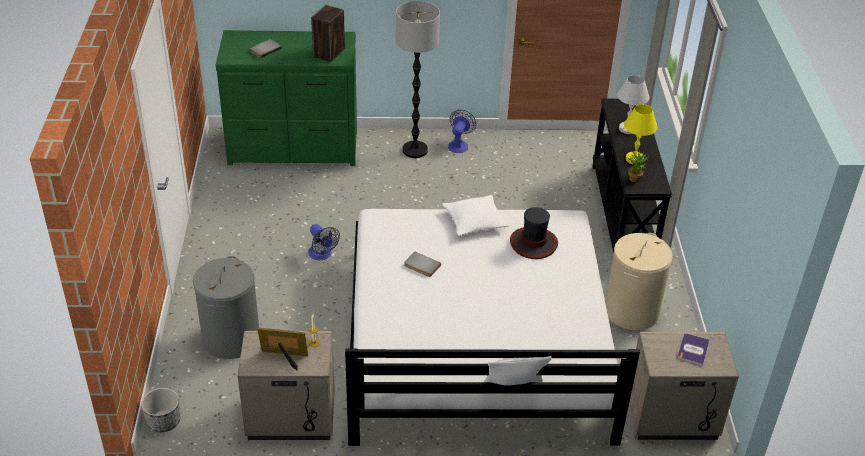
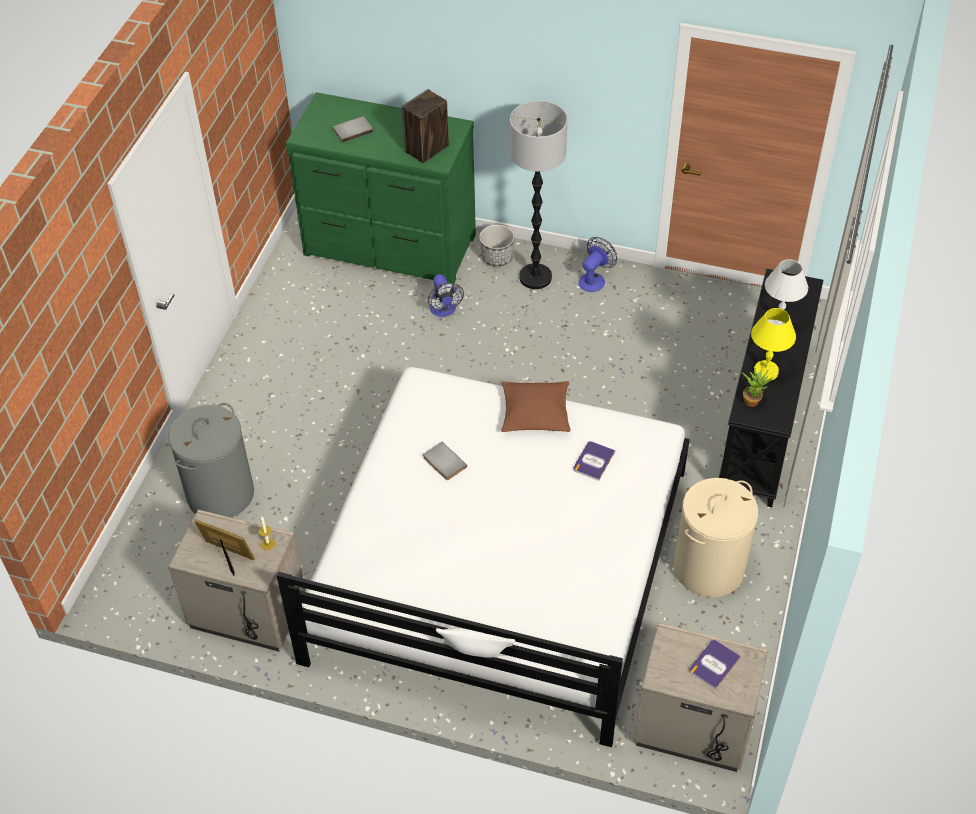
camera: 20 degrees right, 10 degrees up
(163, 421) = (110, 582): planter -> planter (497, 257)
(322, 255) = (365, 404): fan -> fan (444, 310)
(474, 221) = (535, 413): white pillow -> brown pillow
(533, 243) = (593, 461): hat -> book

